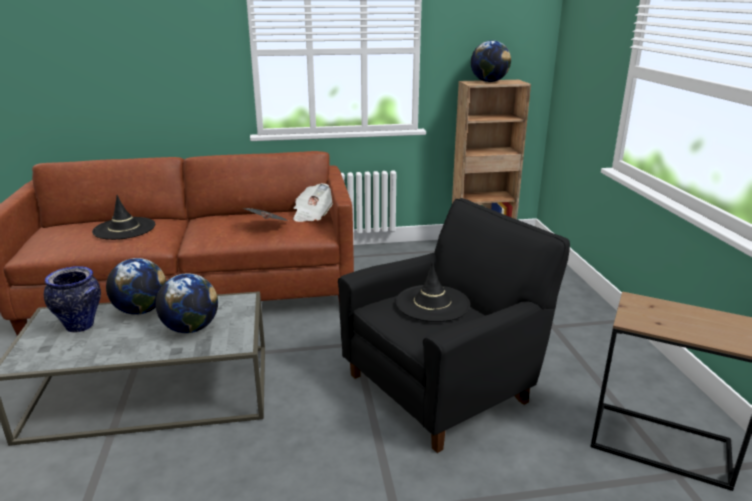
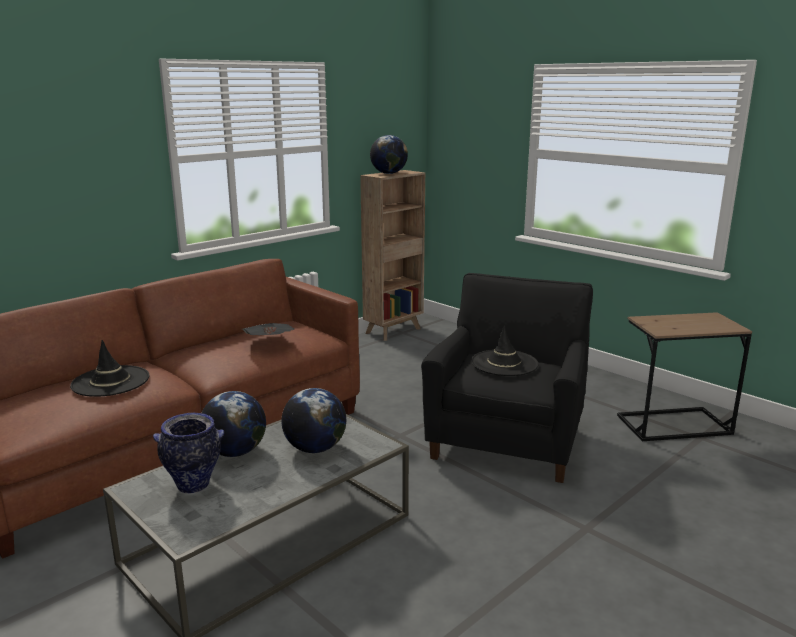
camera: 35 degrees left, 5 degrees down
(313, 215) = (294, 324): newspaper -> none

